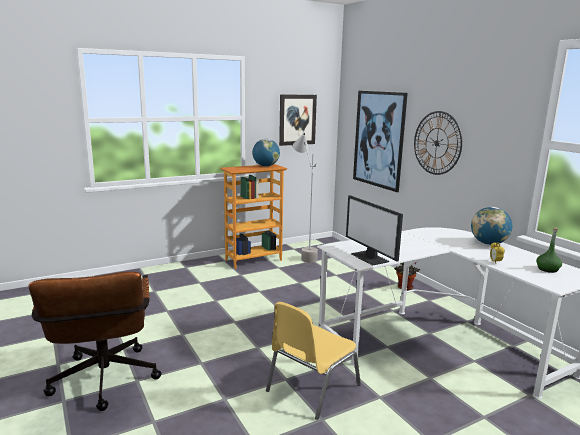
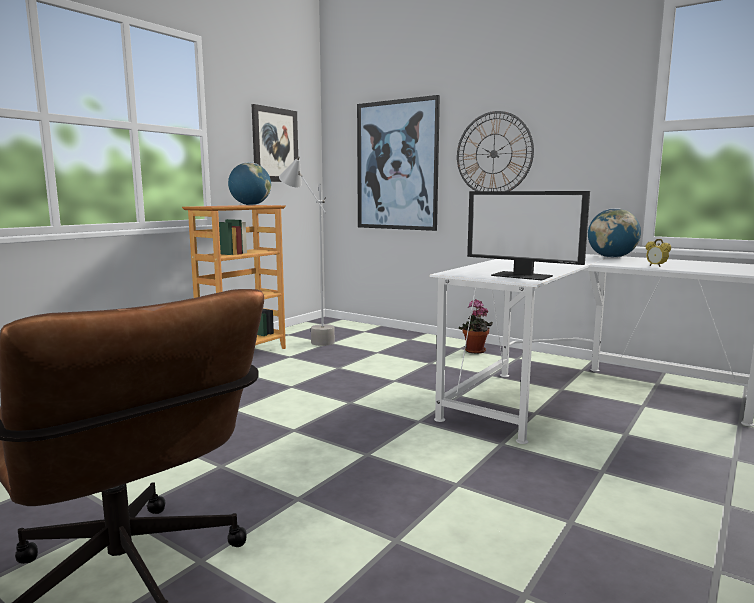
camera: 25 degrees left, 5 degrees down
(311, 388) = (506, 486): yellow chair -> none
(547, 269) = (714, 265): green bottle -> none

